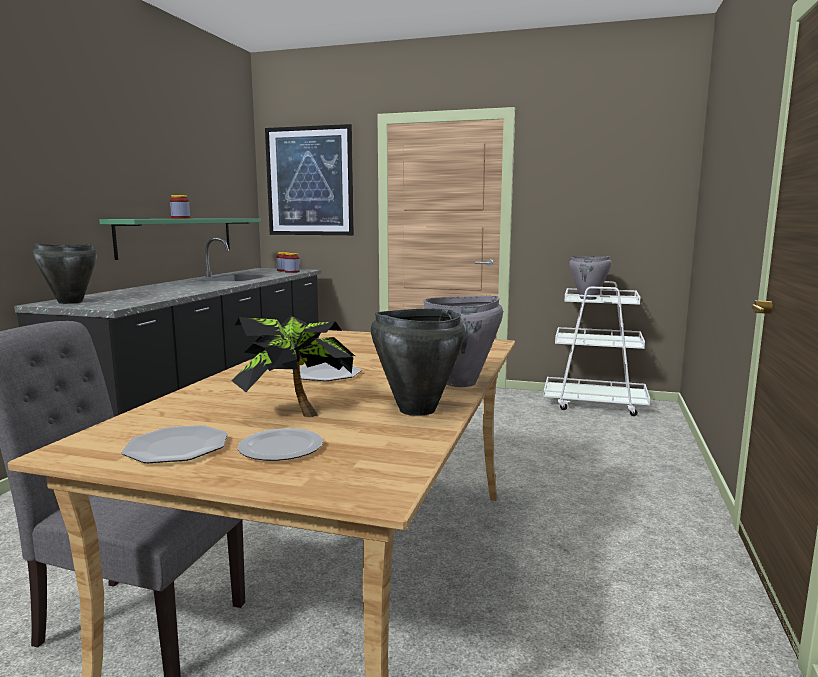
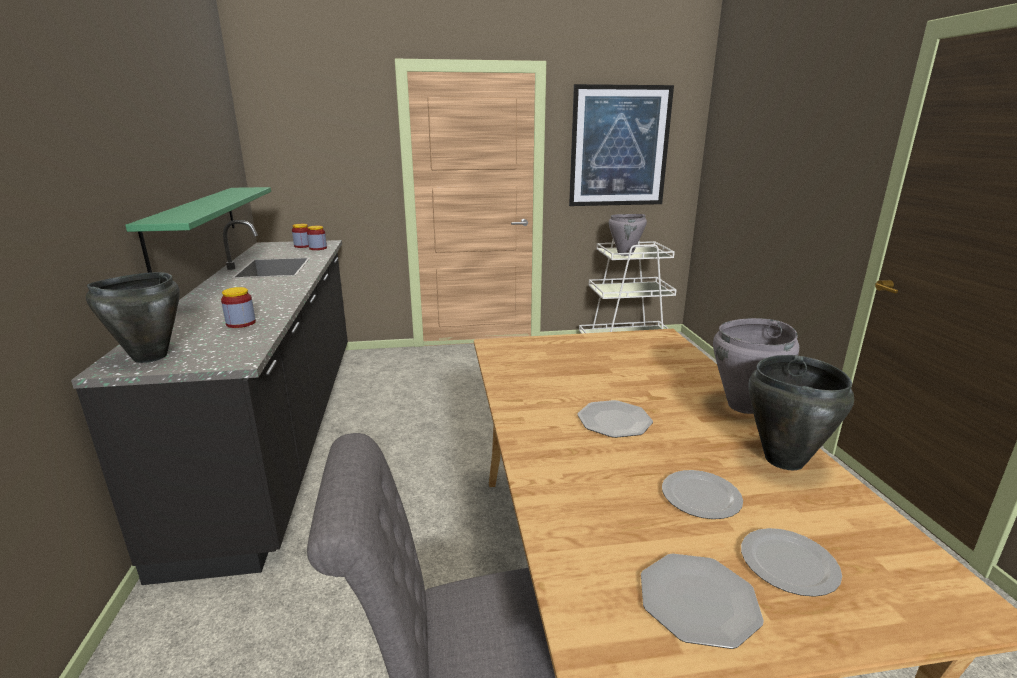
camera: 25 degrees left, 10 degrees up
(180, 218) = (205, 204): jar -> jar (241, 323)
(296, 413) = (700, 497): potted plant -> plate
(309, 181) = (313, 137): picture -> picture (619, 147)

